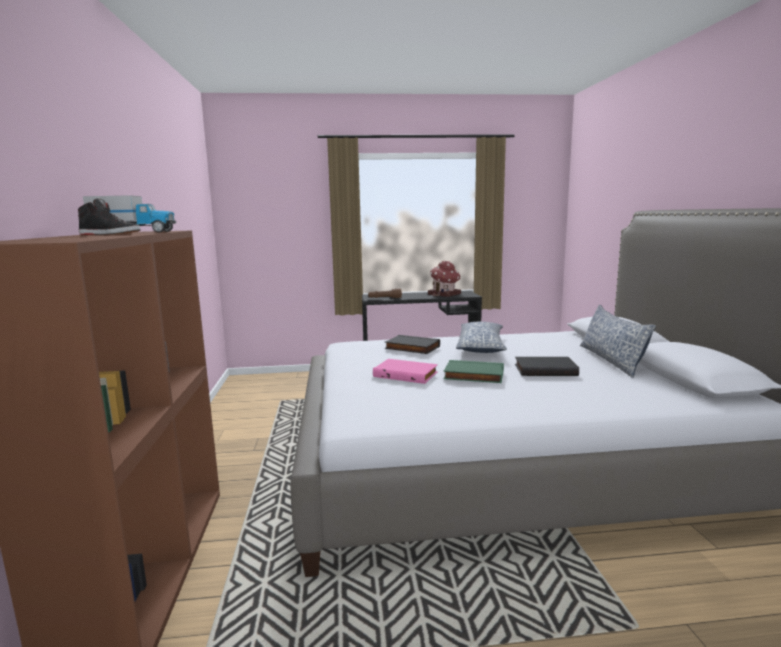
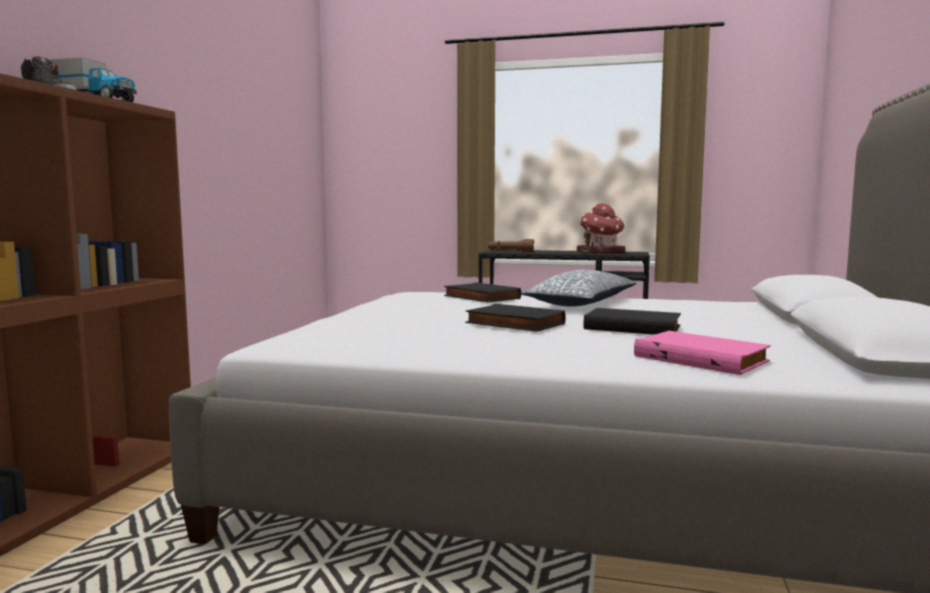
camera: 20 degrees right, 5 degrees down
(406, 374) = (428, 316): pink book -> pink book (702, 359)
(473, 376) = (513, 324): green book -> black book
(611, 360) = (765, 328): pillow -> none

